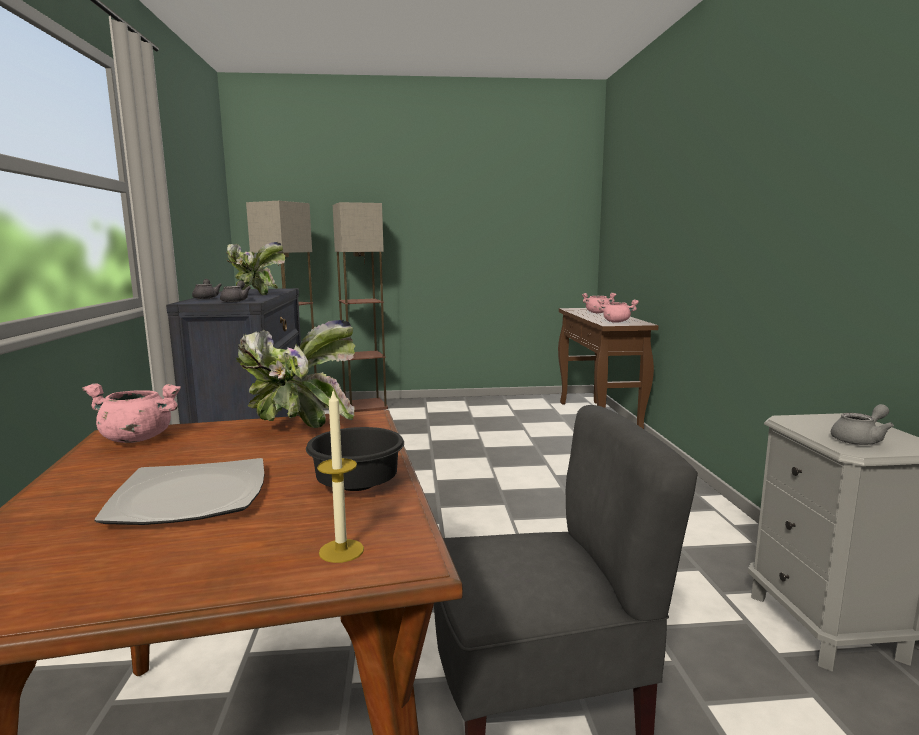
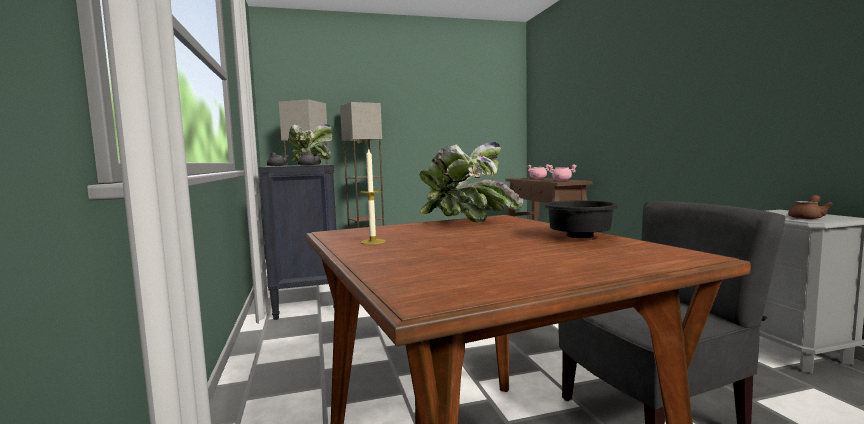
camera: 10 degrees left, 5 degrees down
(136, 439) = (356, 233): pink cooking pot -> none
(189, 497) = (473, 248): plate -> none
(341, 551) = (645, 256): candle -> candle (373, 242)
(860, 440) = (808, 217): grey teapot -> brown teapot

